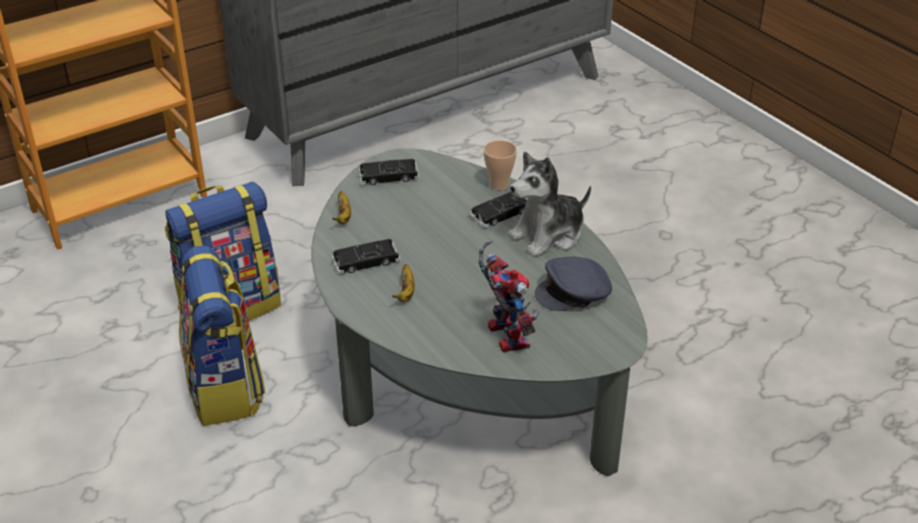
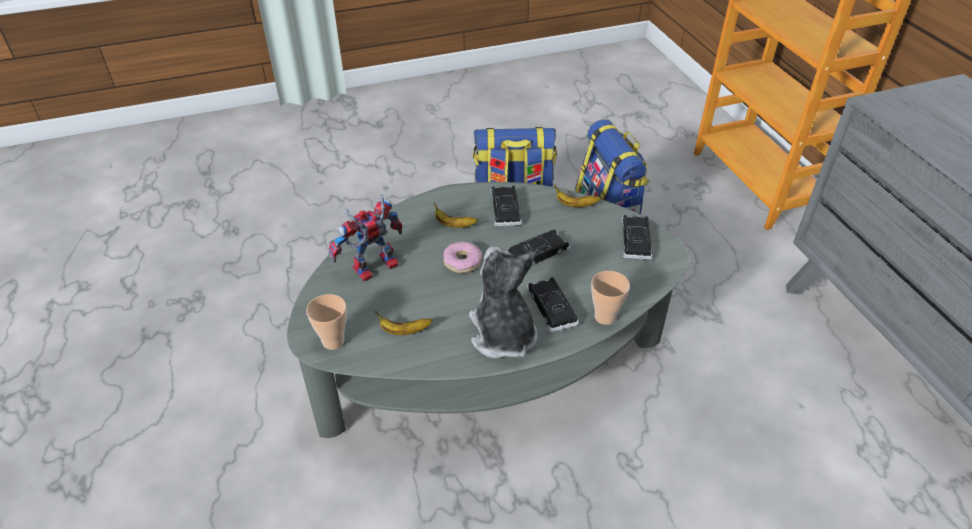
camera: 105 degrees right, 5 degrees up
(430, 230) = (538, 253): none -> black toy car
(463, 275) = (462, 262): none -> donut
(502, 334) = (373, 270): toy robot -> toy robot turned 150 degrees clockwise
(574, 293) = (404, 331): grey cap -> banana
(611, 335) = (333, 341): none -> cup

